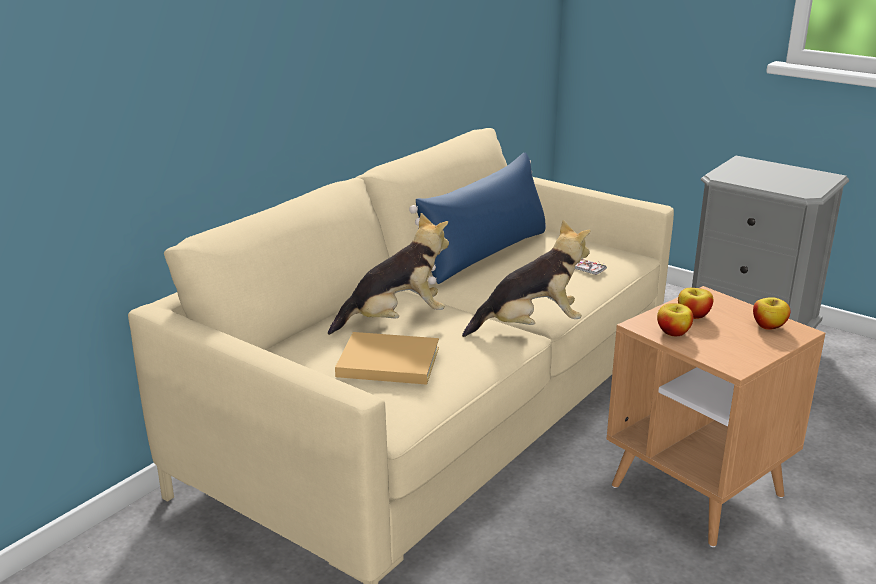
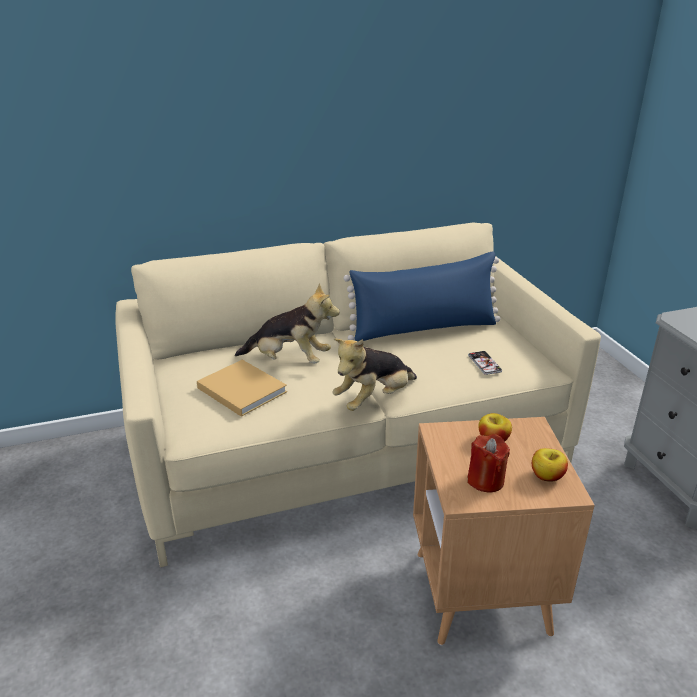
camera: 35 degrees right, 5 degrees up
(530, 326) = (374, 399): plush toy -> plush toy turned 120 degrees clockwise
(673, 332) = (452, 448): apple -> none
(732, 345) = (485, 480): none -> red candle

